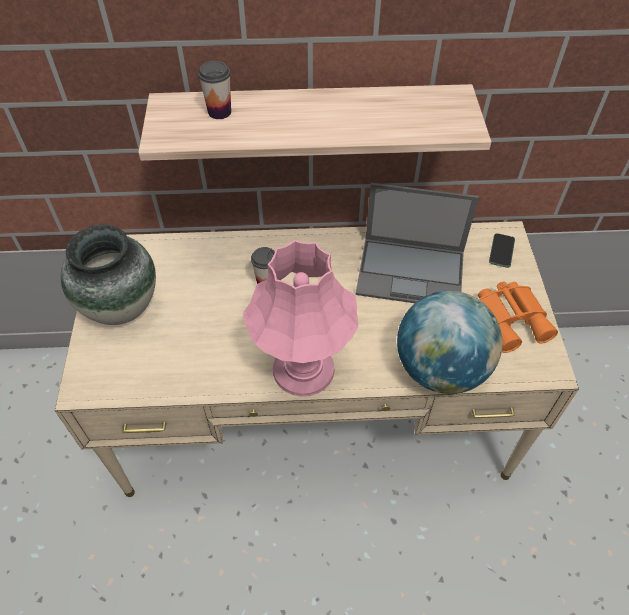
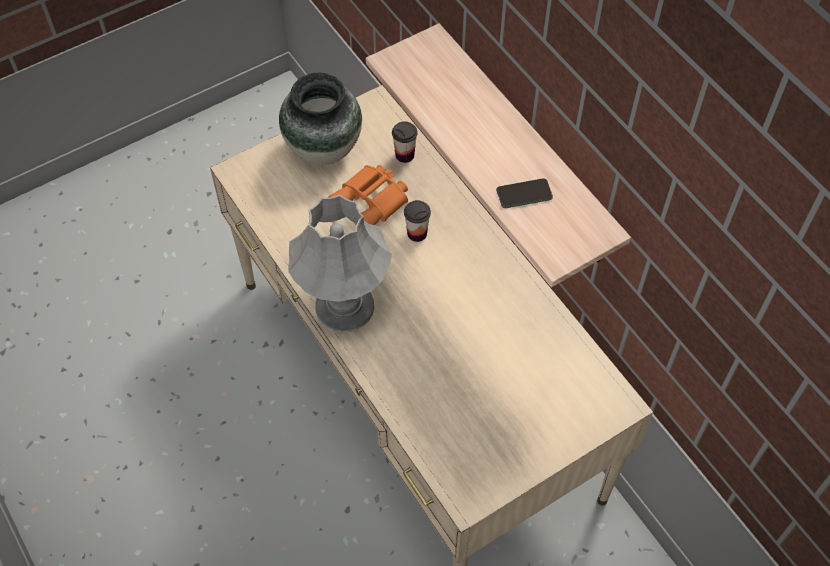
camera: 60 degrees right, 5 degrees up
(219, 112) = (448, 79): cup -> cup (404, 155)
(303, 370) = (344, 306): pink table lamp -> grey table lamp
(412, 272) = (508, 341): laptop -> none
(441, 369) = (410, 409): globe -> none
(501, 251) = (593, 407): phone -> phone (524, 194)
(511, 319) = (507, 447): orange binoculars -> orange binoculars (372, 202)

